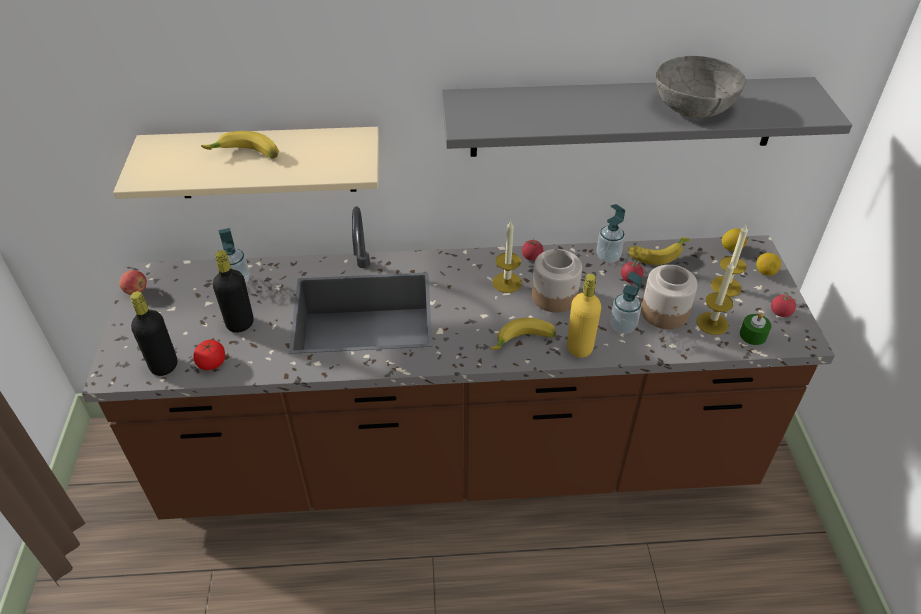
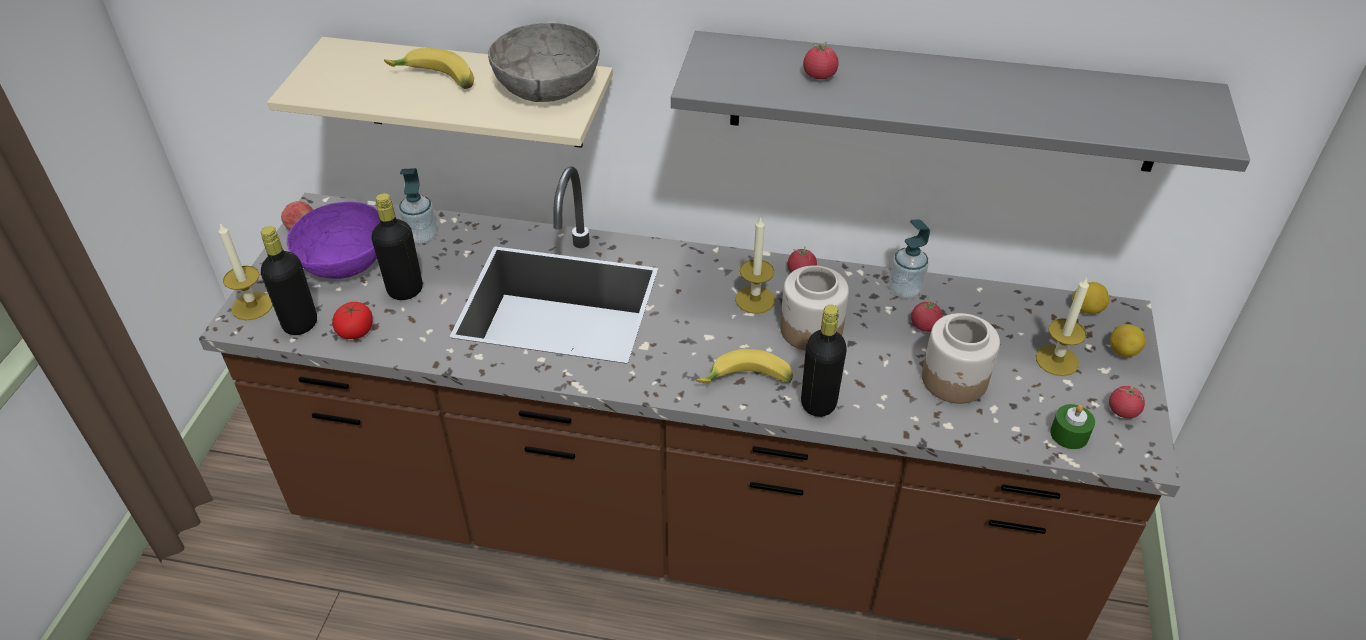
camera: 15 degrees right, 0 degrees up
(181, 310) = (344, 260): none -> purple bowl
(546, 109) = (819, 76): none -> tomato
(579, 348) = (818, 403): yellow bottle -> black bottle
(622, 326) = (888, 386): soap dispenser -> none
(657, 254) = (975, 298): banana -> none
(693, 106) = (1025, 100): grey bowl -> grey bowl (546, 86)
(712, 323) = (1016, 407): candle -> candle (252, 306)

